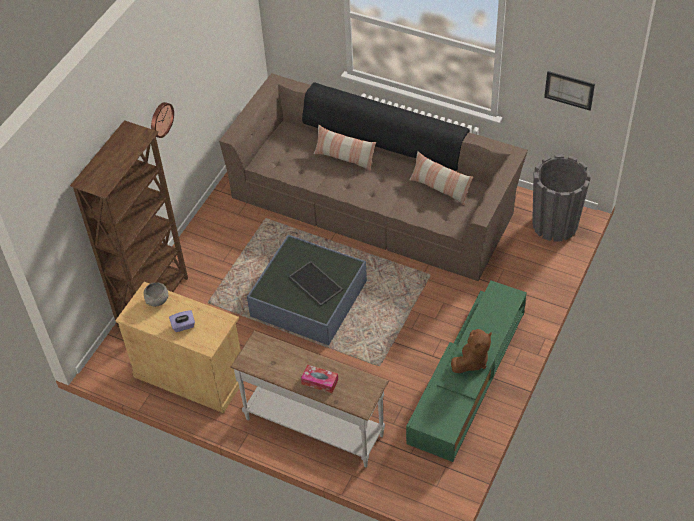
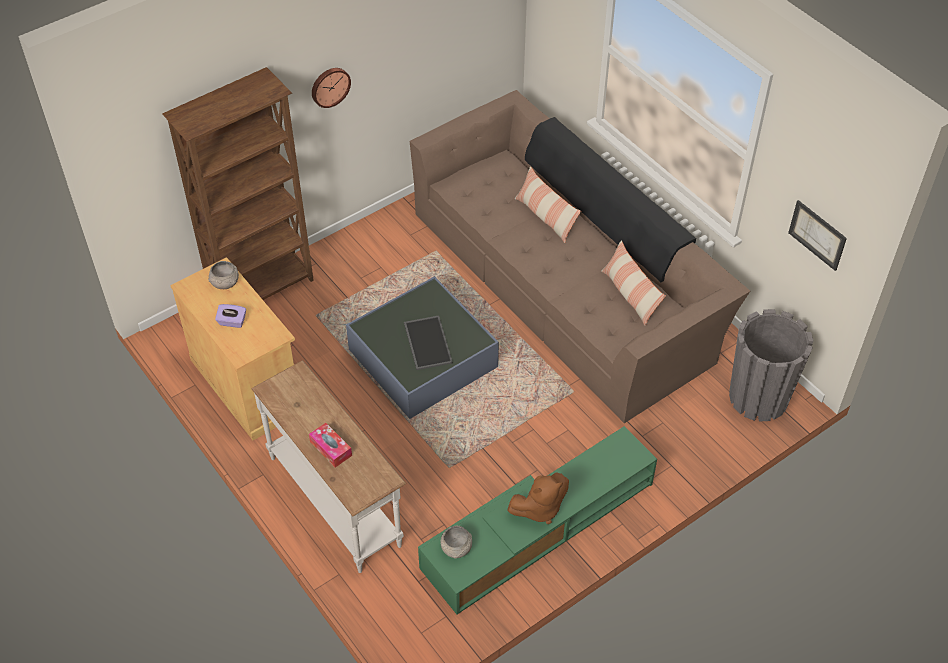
camera: 25 degrees right, 0 degrees up
(433, 414) = (456, 548): none -> grey bowl

